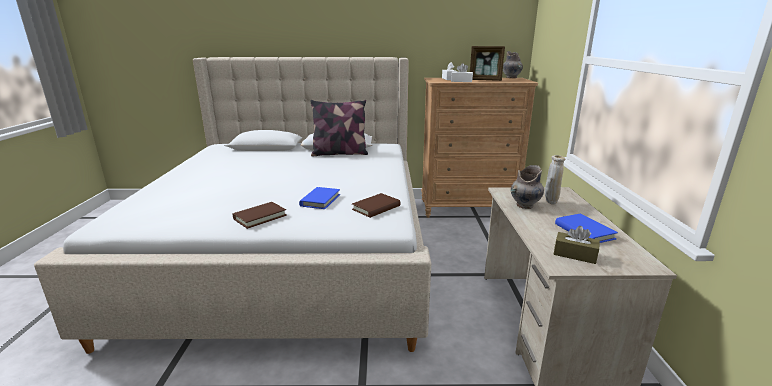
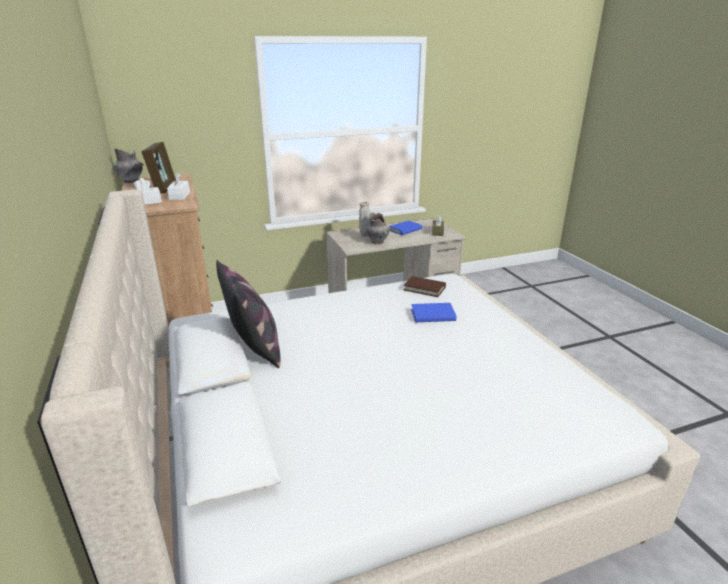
camera: 110 degrees left, 5 degrees up
(260, 217) = (497, 332): brown book -> none

